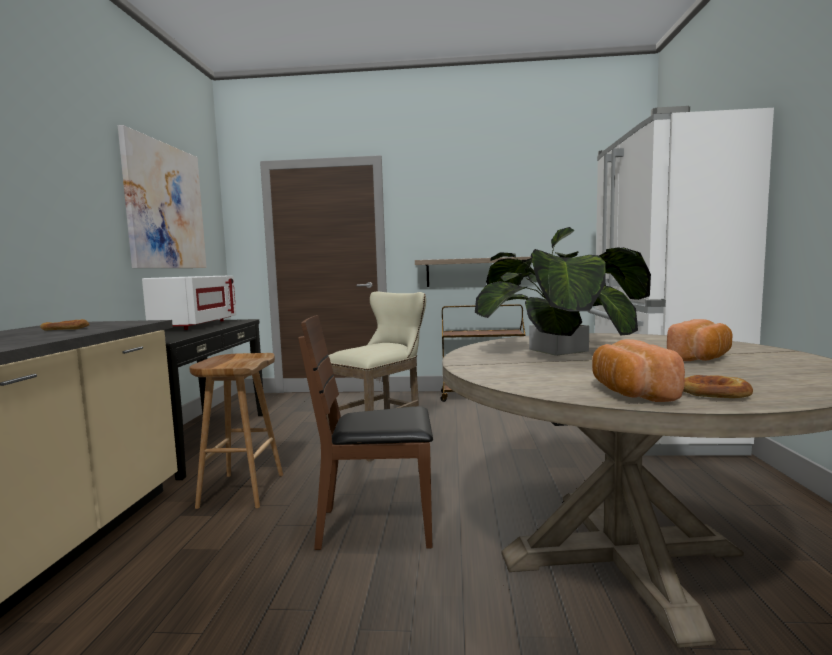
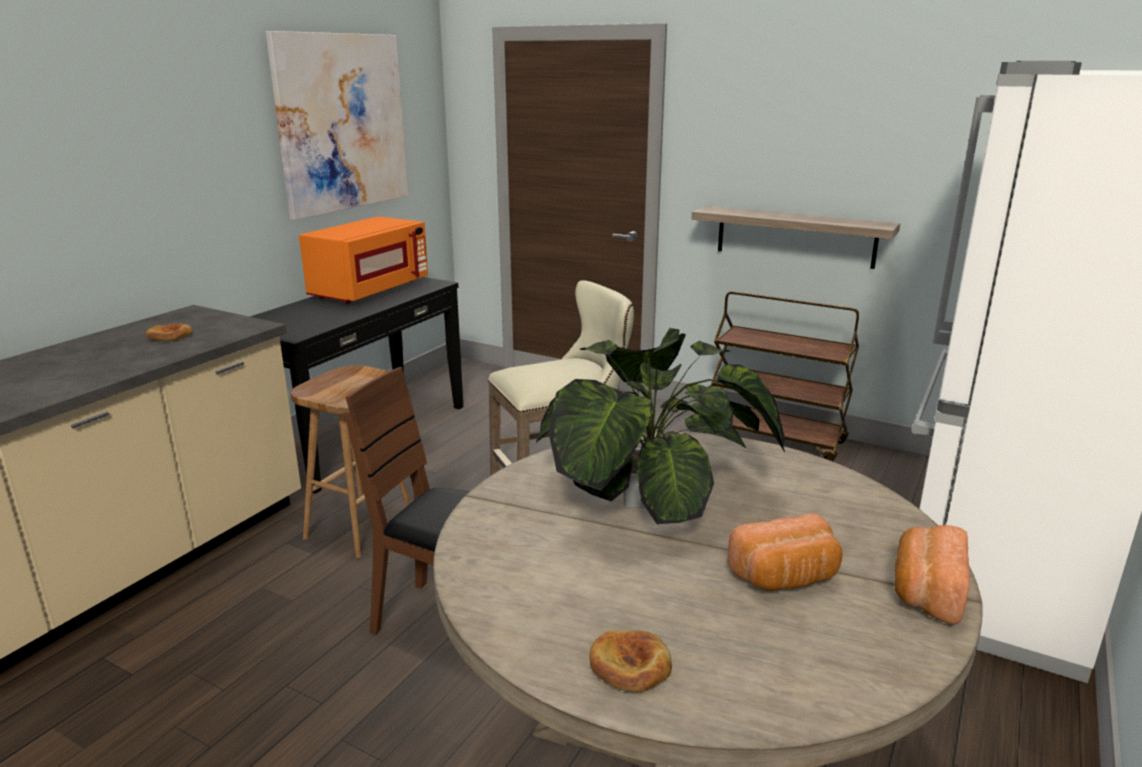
camera: 25 degrees right, 15 degrees up
(195, 325) = (369, 290): white microwave -> orange microwave
(630, 393) = (545, 631): bread -> bread (925, 591)

